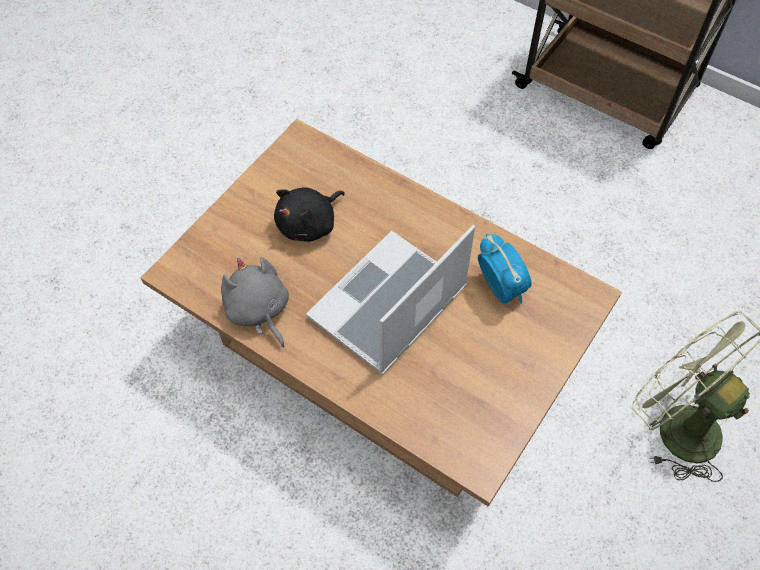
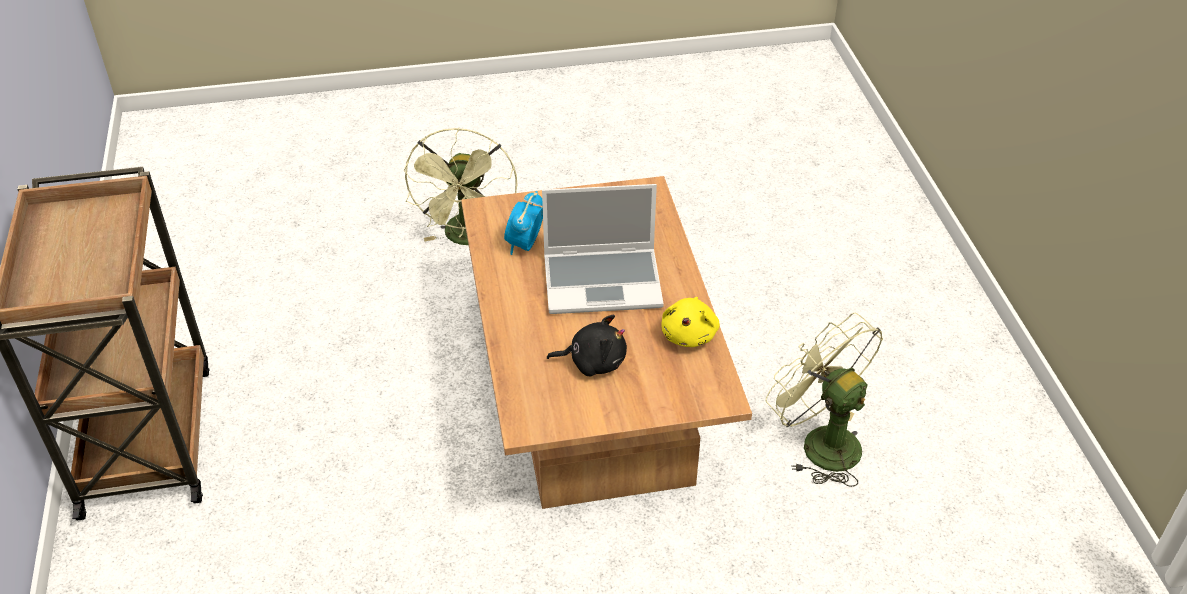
camera: 135 degrees left, 15 degrees down
(152, 469) = (820, 442): none -> green fan
(258, 311) = (689, 334): grey plush toy -> yellow plush toy

